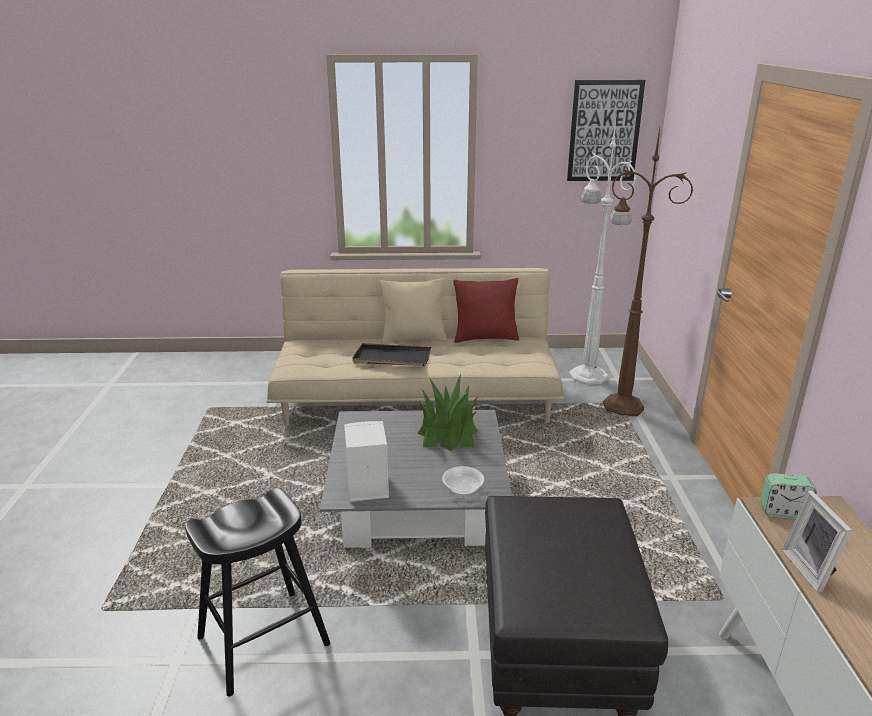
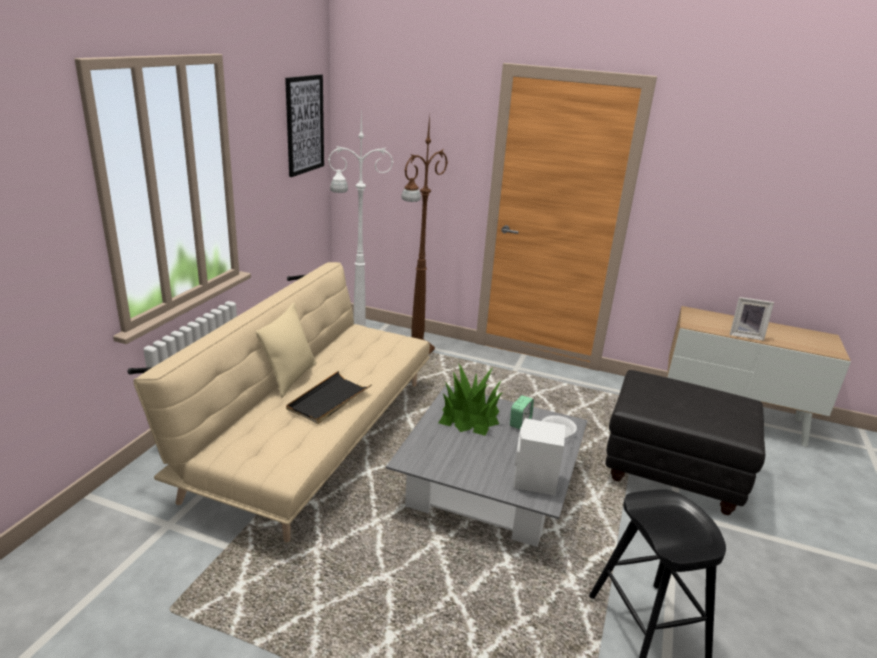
camera: 70 degrees left, 0 degrees up
(485, 338) = (330, 345): red pillow -> none
(783, 512) = (696, 323): alarm clock -> alarm clock (520, 423)

